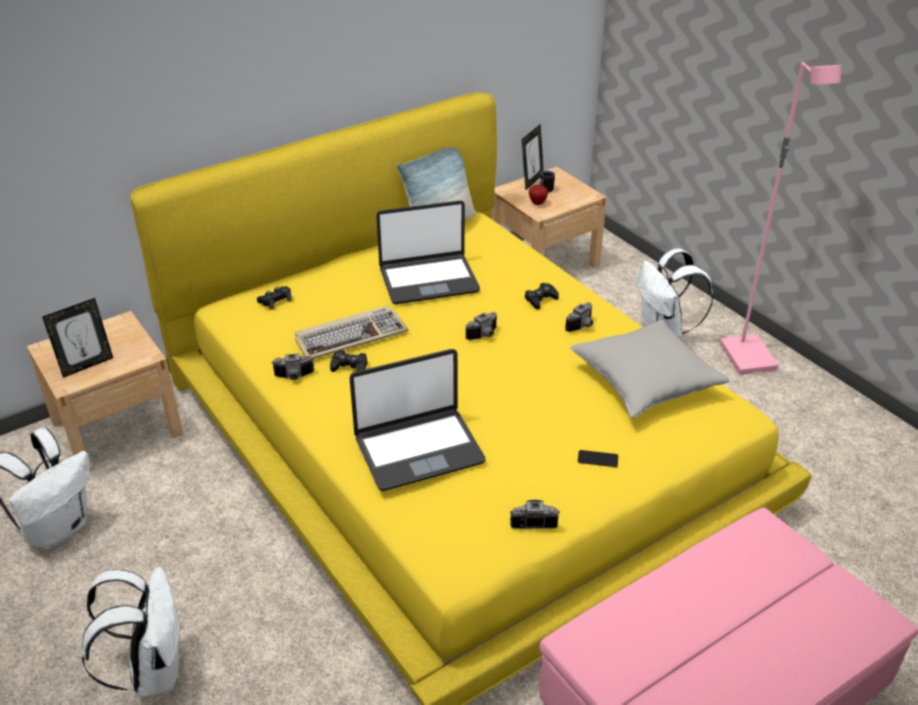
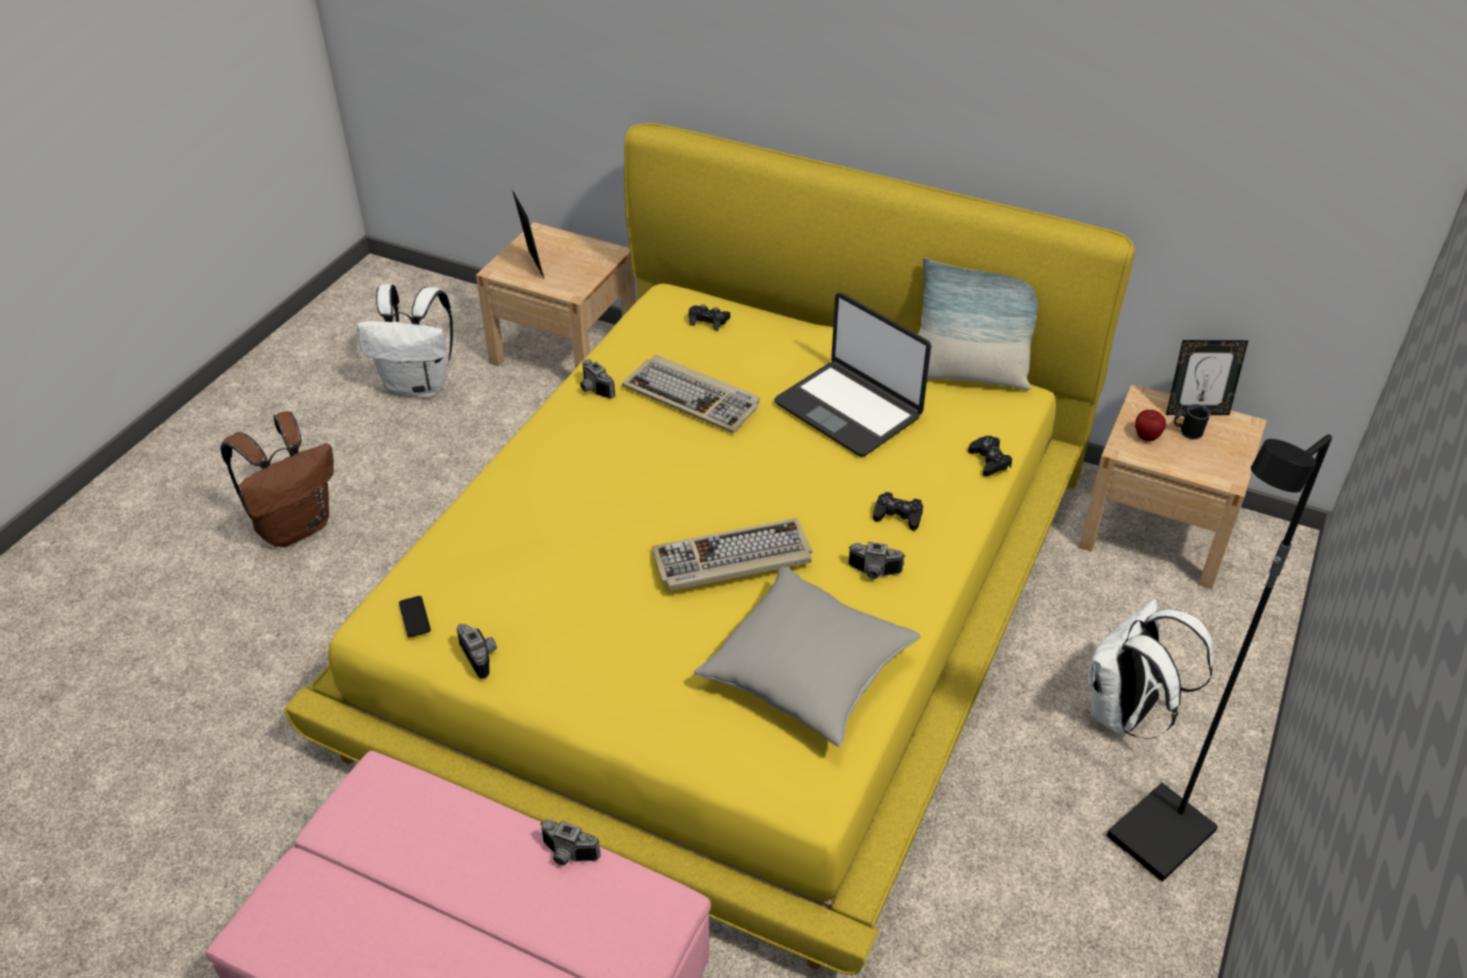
camera: 60 degrees right, 5 degrees up
(86, 365) = (532, 266): picture frame -> picture frame turned 135 degrees counterclockwise
(152, 670) = (296, 526): white backpack -> brown backpack
(349, 366) = (639, 419): black game controller -> black game controller (989, 460)
(418, 449) = (532, 522): laptop -> none
(484, 335) = (780, 496): camera -> camera (567, 855)
(529, 374) = (732, 559): none -> keyboard
(597, 459) = (621, 676): phone -> phone (414, 617)
(749, 357) = (1161, 837): pink floor lamp -> black floor lamp

